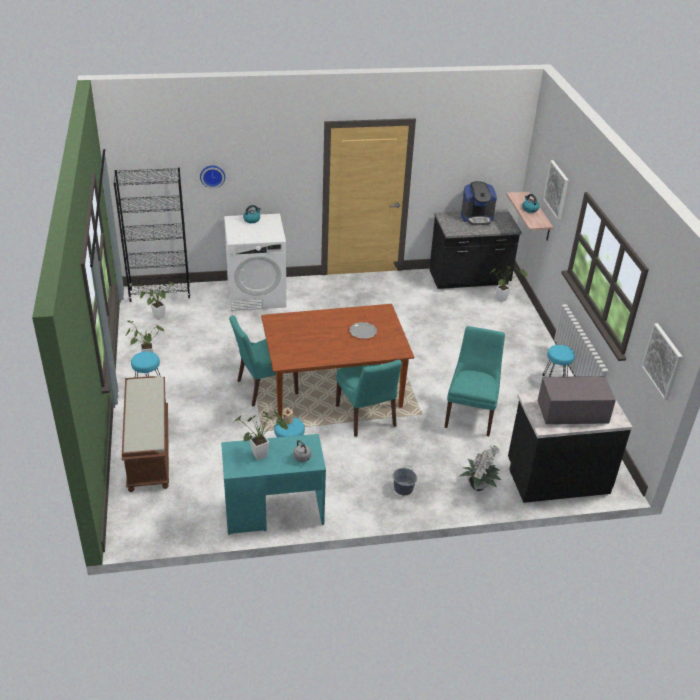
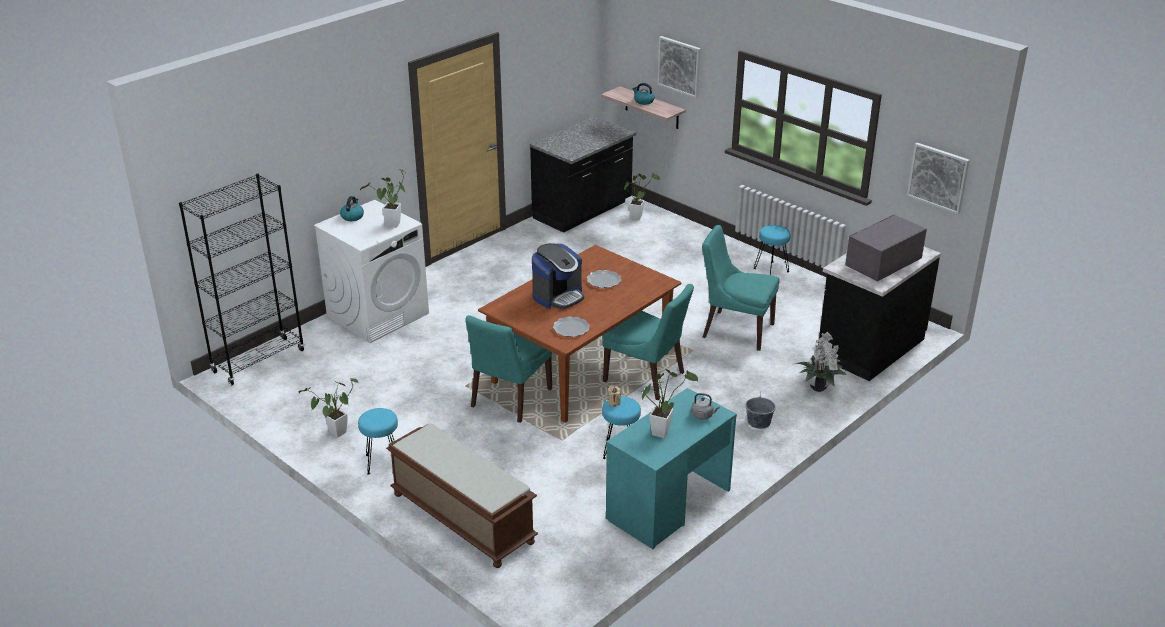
camera: 35 degrees left, 5 degrees down
(157, 318) = (289, 387): potted plant -> potted plant (391, 226)
(212, 175) = (294, 173): wall clock -> none
(298, 355) = (571, 328): none -> plate
(471, 414) = (735, 330): turquoise chair -> turquoise chair turned 45 degrees counterclockwise
(477, 218) = (578, 134): coffee machine -> coffee machine (558, 296)

